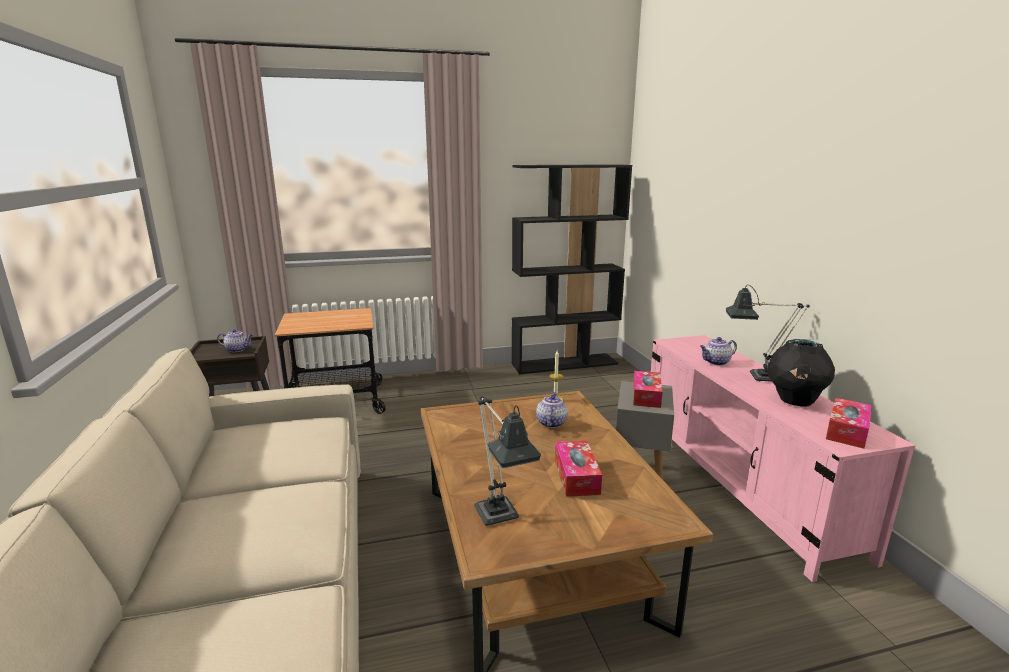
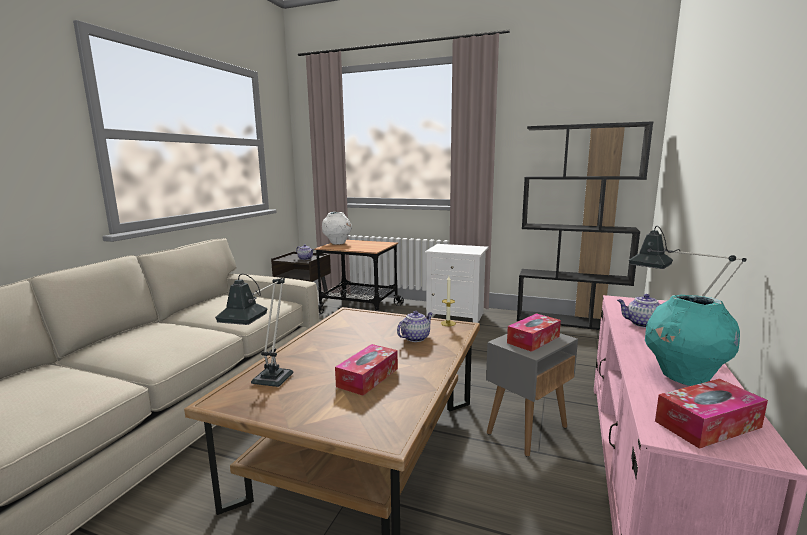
camera: 35 degrees right, 5 degrees down
(294, 321) = (337, 243): none -> white vase
(458, 384) = (457, 316): none -> white nightstand
(794, 401) = (683, 377): black vase -> turquoise vase

